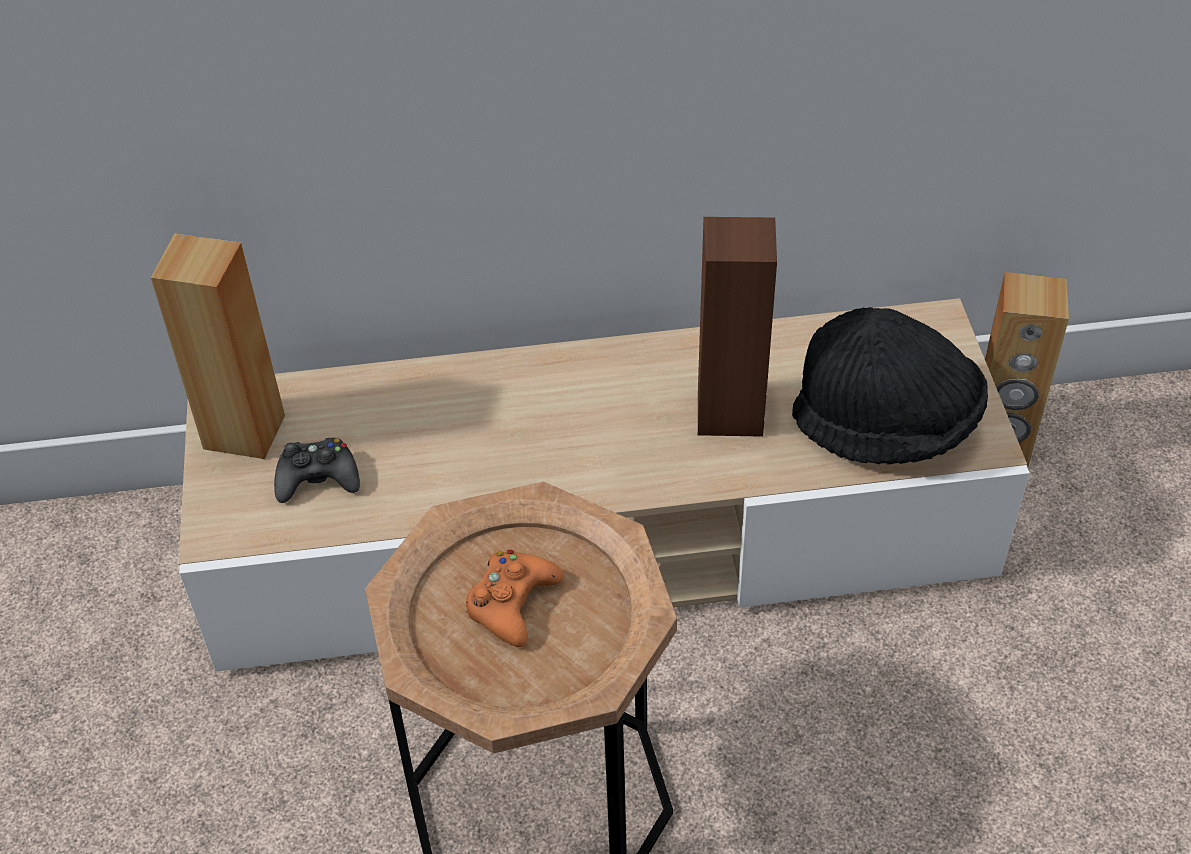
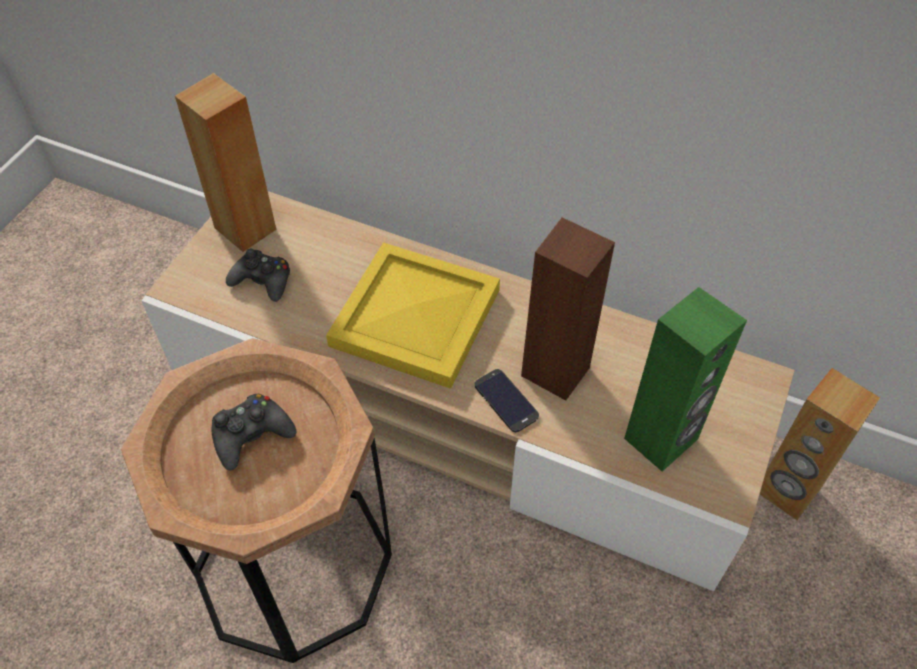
camera: 30 degrees right, 5 degrees up
(512, 603) = (251, 435): orange game controller -> black game controller
(531, 430) = (414, 315): none -> yellow tray
(702, 467) = (506, 401): none -> phone
(886, 425) = (661, 439): black hat -> green speaker

